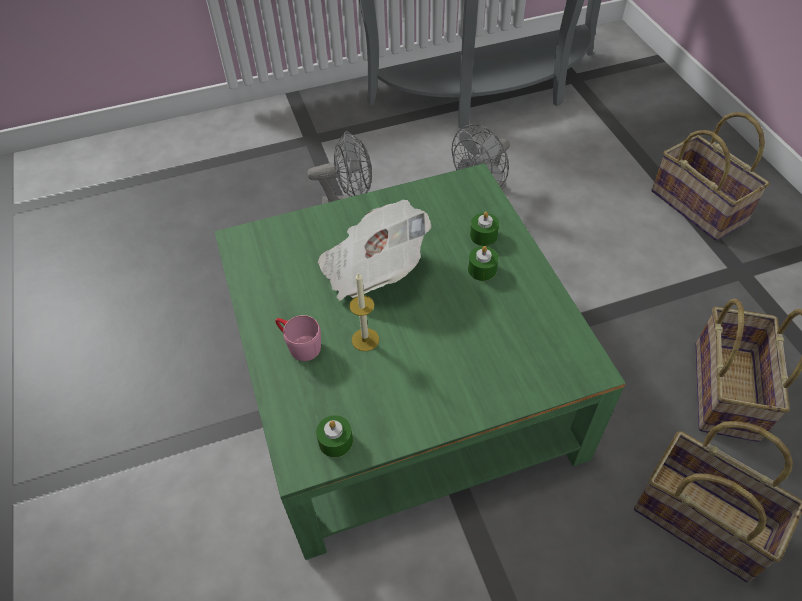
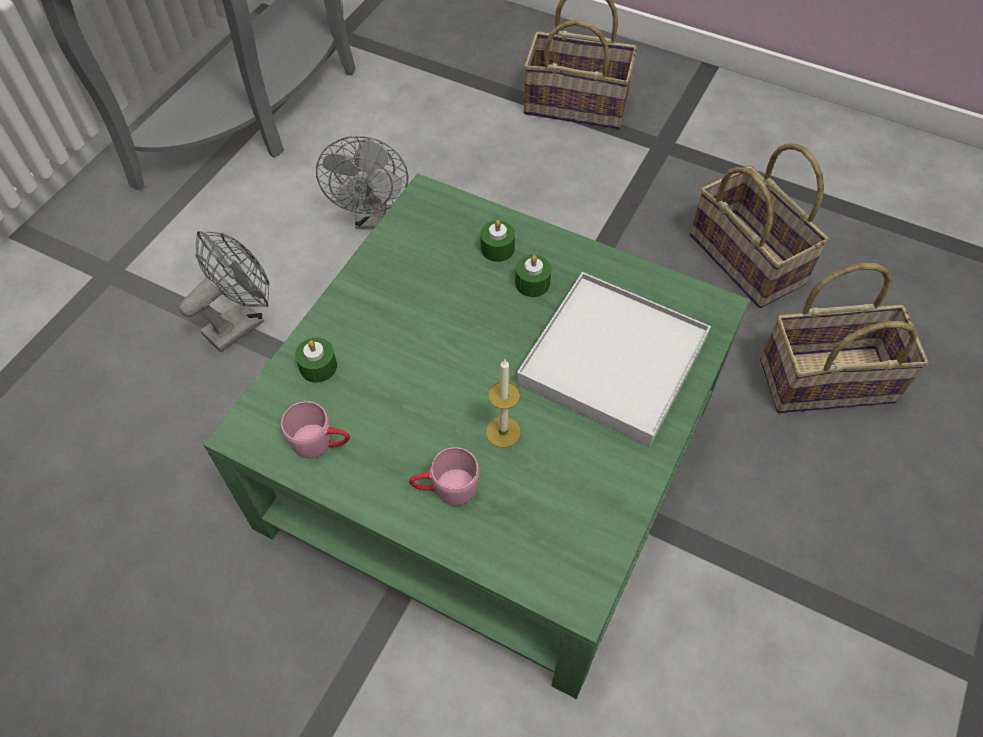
camera: 45 degrees left, 5 degrees up
(266, 271) = (321, 443): none -> pink mug
(335, 441) = (586, 548): green candle -> green candle (318, 366)
(372, 269) = (430, 357): newspaper -> none
(479, 350) = (612, 361): none -> white tray

